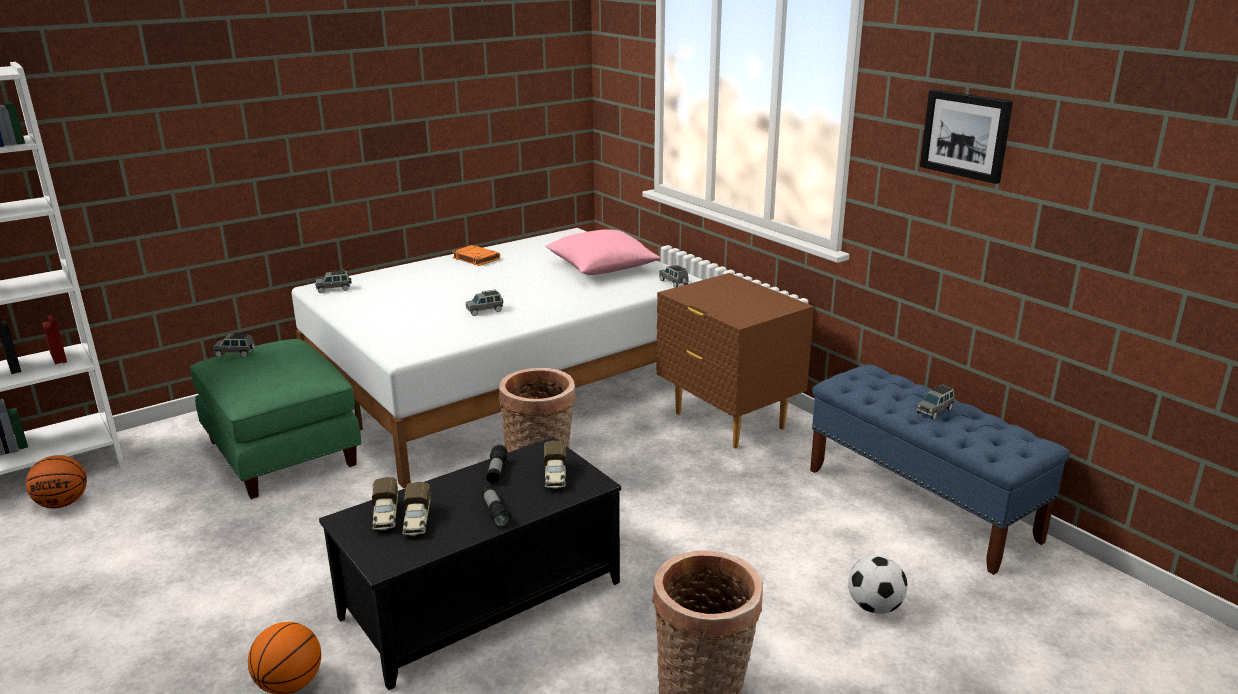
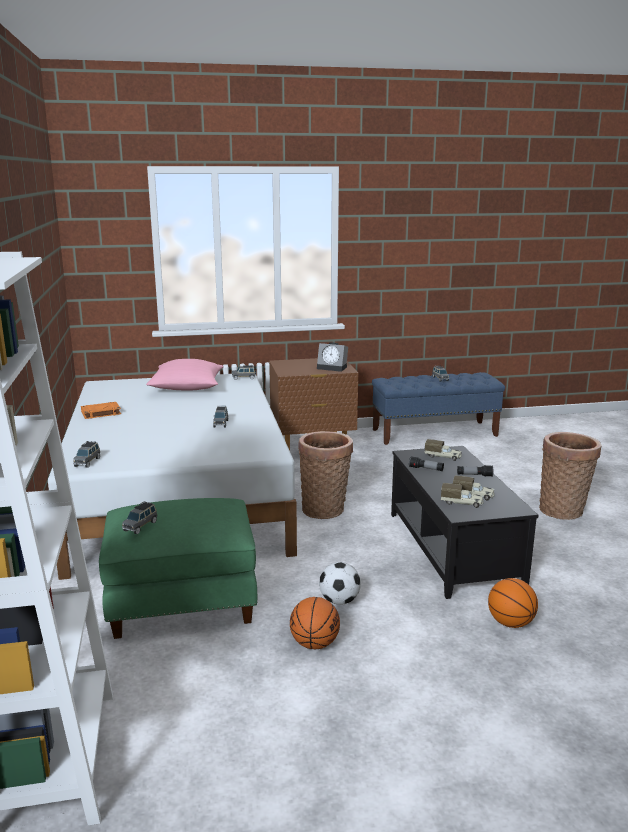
camera: 65 degrees left, 5 degrees down
(63, 503) = (151, 741): basketball -> basketball (314, 644)
(742, 311) = (333, 367): none -> alarm clock
(874, 607) = (509, 461): football -> football (339, 601)
(966, 135) = (411, 240): picture -> none

